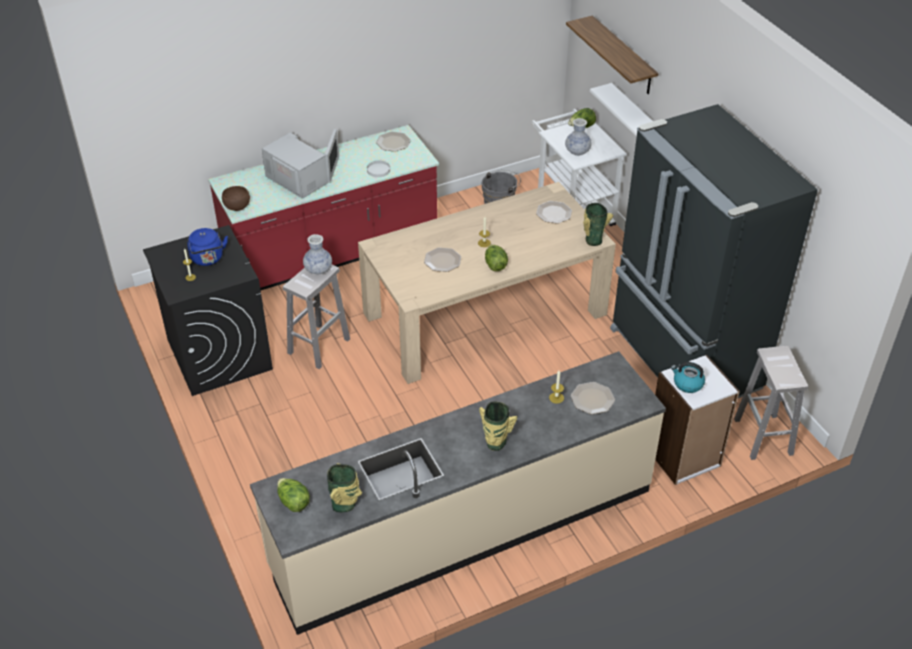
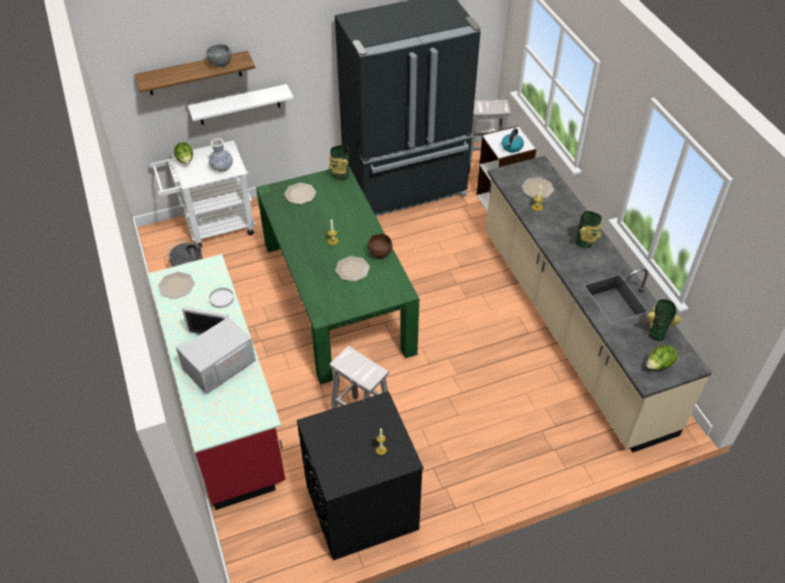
camera: 85 degrees left, 5 degrees up
(208, 259) = (353, 435): blue kettle -> none
(237, 207) = (257, 419): brown bowl -> brown bowl (380, 253)
(318, 269) = (349, 361): vase -> none
(485, 314) = (337, 296): beige dining table -> green dining table
(495, 265) = (364, 236): lettuce -> none
(625, 60) = (221, 64): none -> grey bowl

